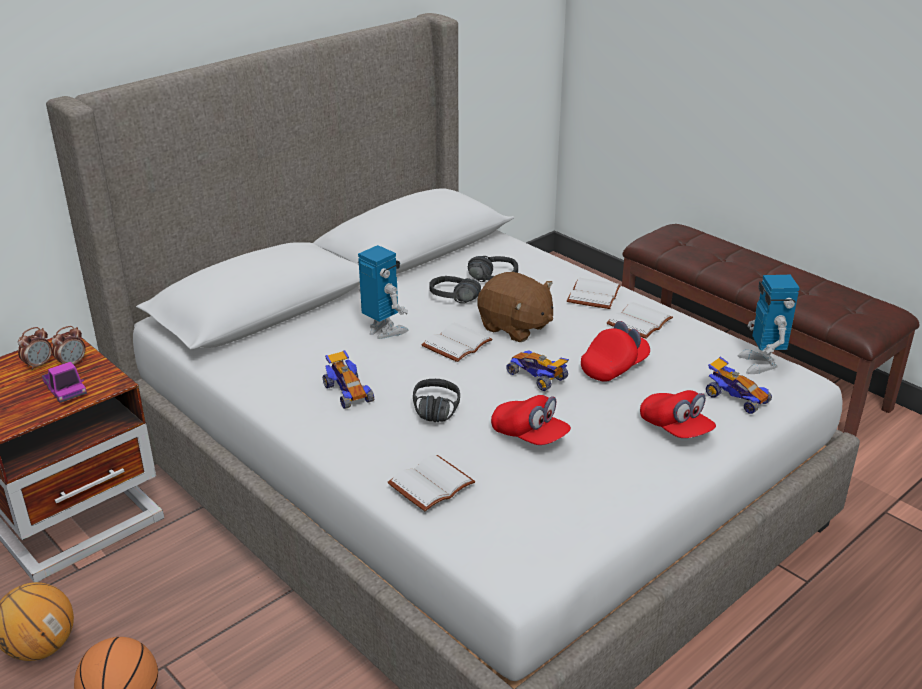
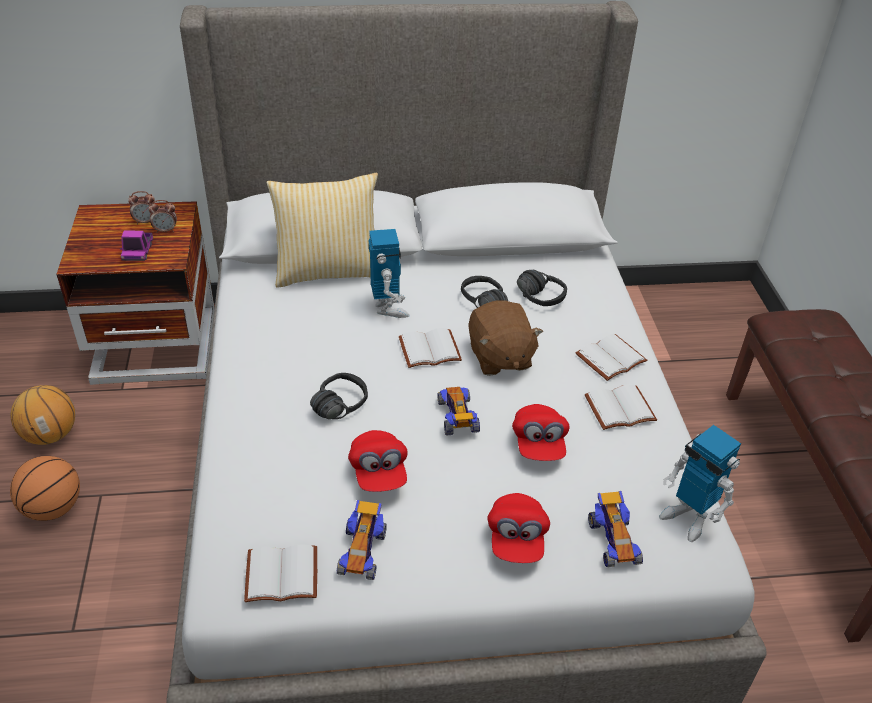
camera: 35 degrees right, 10 degrees up
(294, 327) = (328, 271): none -> pillow
(347, 392) = (297, 352): toy car -> toy car (362, 551)
(431, 483) = (255, 471): white book -> white book (283, 573)
(614, 367) = (538, 444): red cap -> red cap turned 90 degrees clockwise
(761, 363) = (688, 518): toy robot -> toy robot turned 75 degrees counterclockwise

